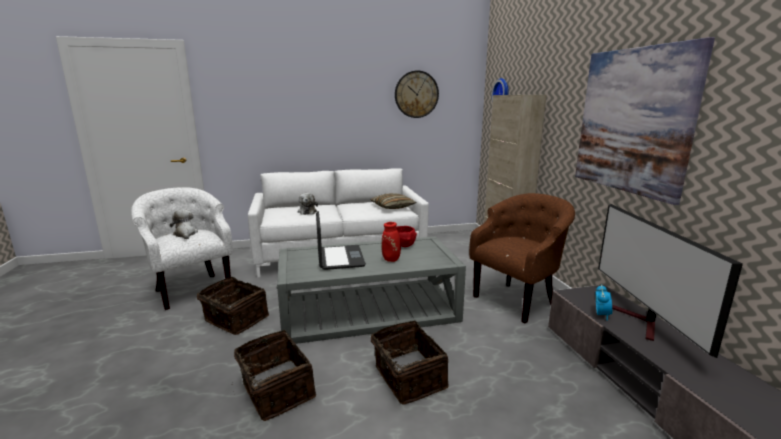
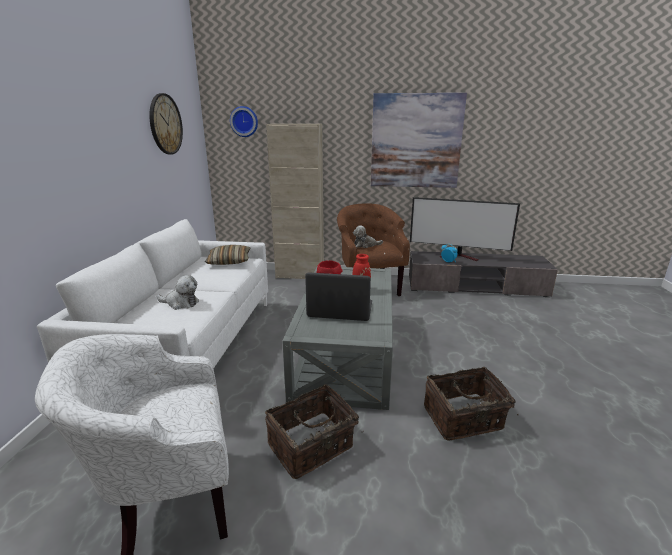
camera: 70 degrees left, 5 degrees up
(185, 234) = (163, 412): plush toy -> plush toy (365, 245)
(407, 378) = (455, 352): basket -> none

